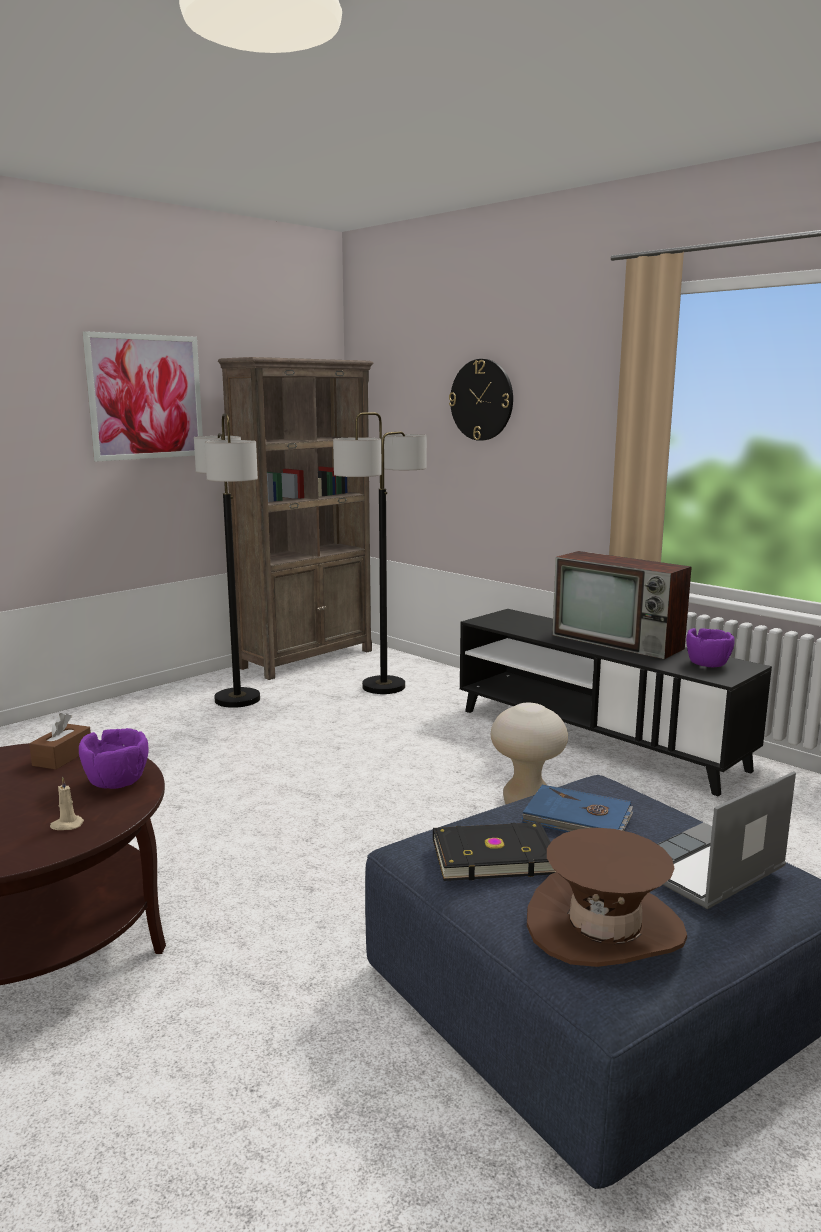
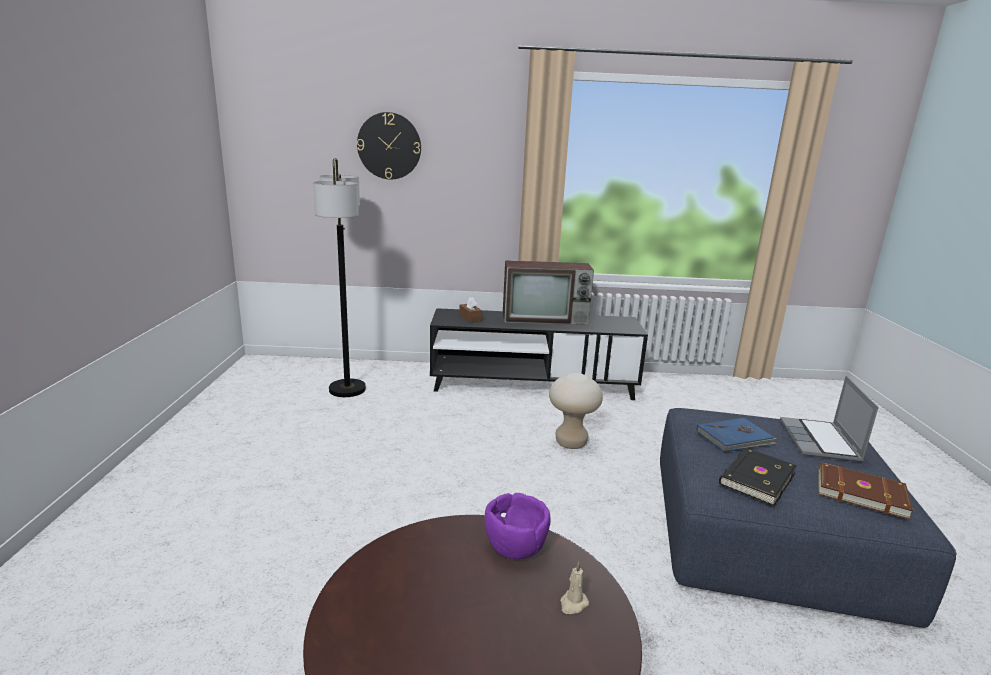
camera: 45 degrees left, 5 degrees up
(62, 757) = (419, 550): brown tissue box -> brown tissue box (470, 318)
(146, 397) = (83, 139): picture -> none
(237, 699) = (243, 438): floor lamp -> none
(308, 659) = (244, 383): brown bookcase -> none
(604, 927) = (860, 492): brown hat -> brown book
(708, 664) = (612, 323): purple bowl -> none

